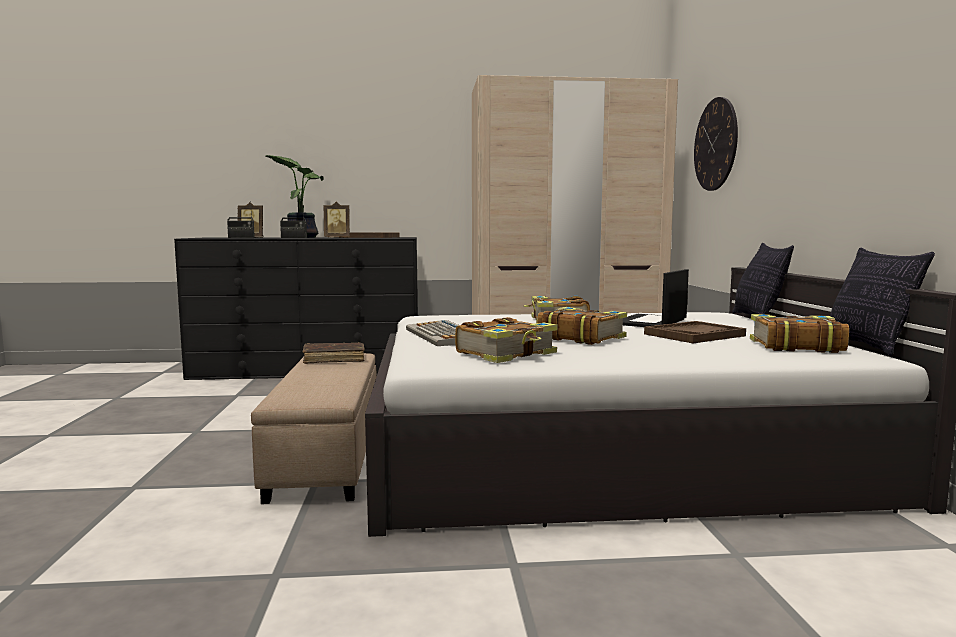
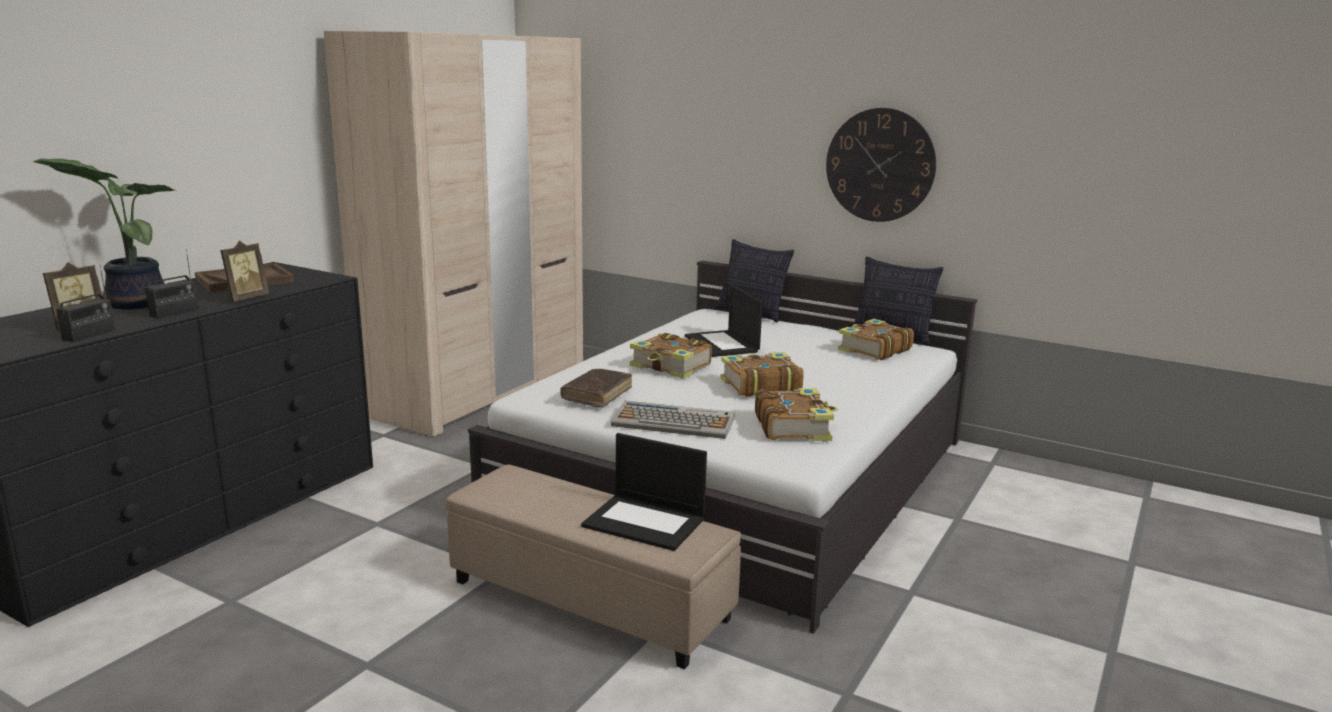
camera: 55 degrees left, 10 degrees up
(325, 386) = (646, 522): none -> laptop
(334, 359) = (517, 489): brown book -> brown book (597, 395)
(694, 335) = (795, 354): brown tray -> none
(715, 144) = (637, 123): wall clock -> wall clock (880, 165)

